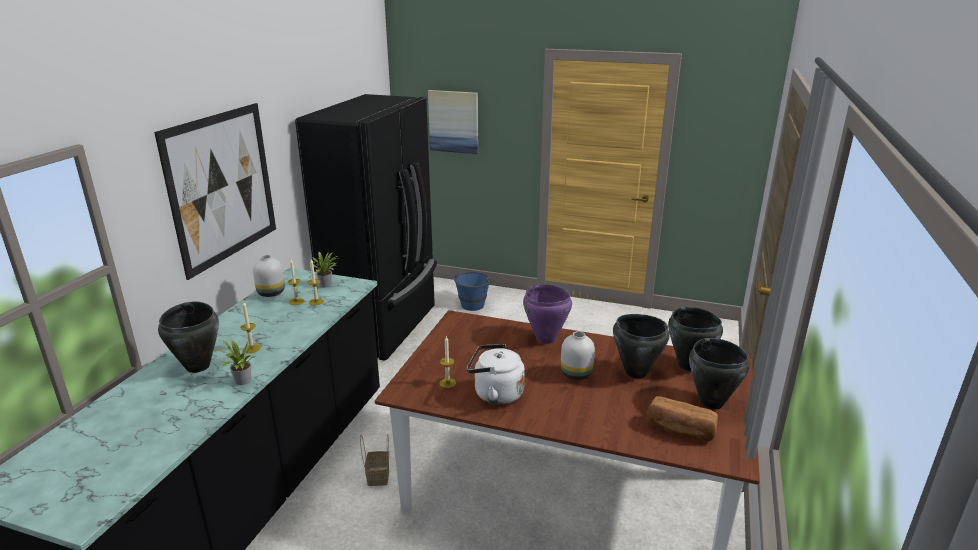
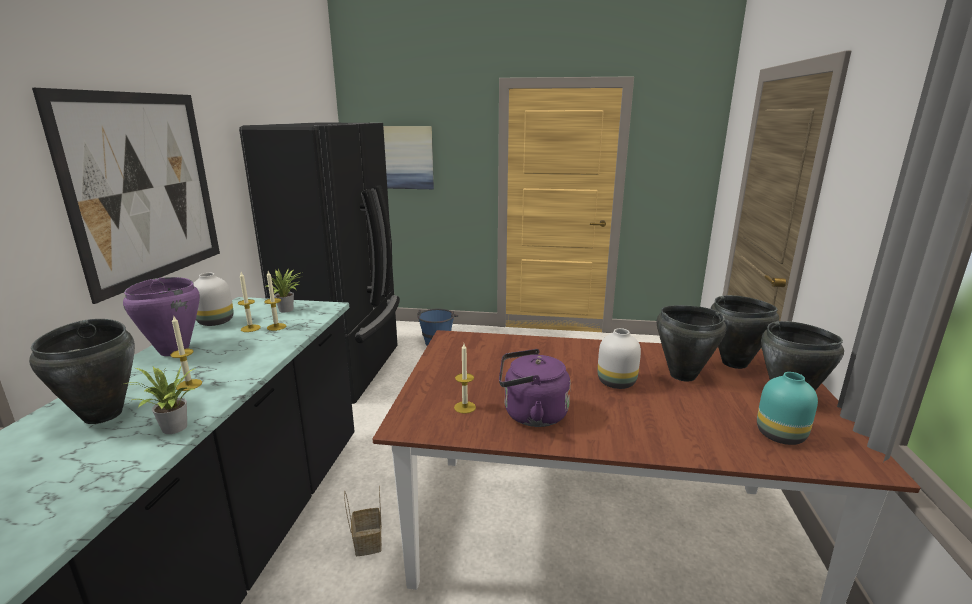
camera: 10 degrees left, 5 degrees down
(495, 394) = (531, 414): white kettle -> purple kettle
(545, 339) = (561, 350): purple cooking pot -> purple cooking pot (173, 351)
(680, 430) = (779, 434): bread -> turquoise vase

